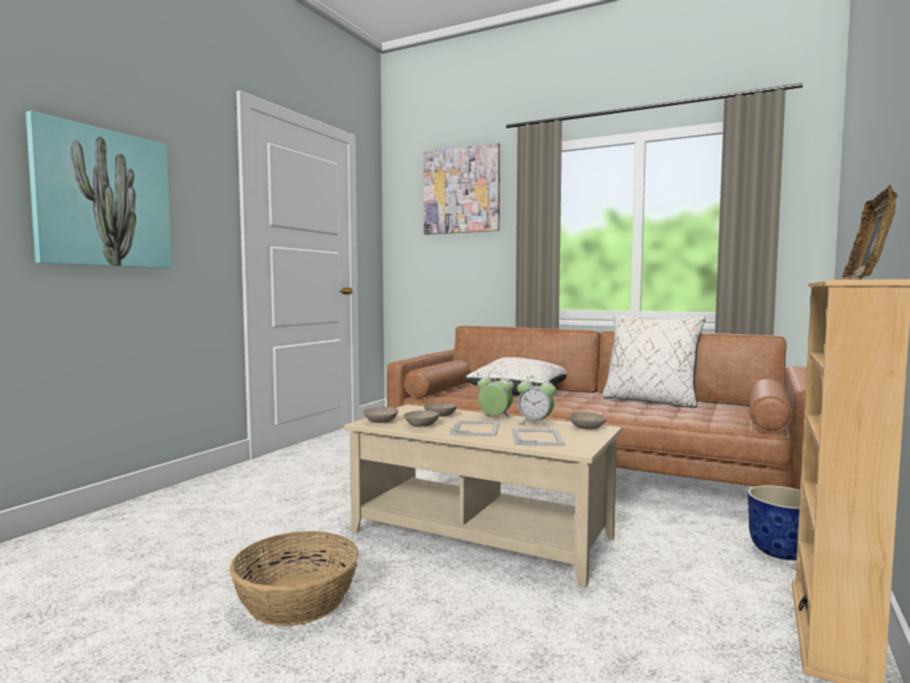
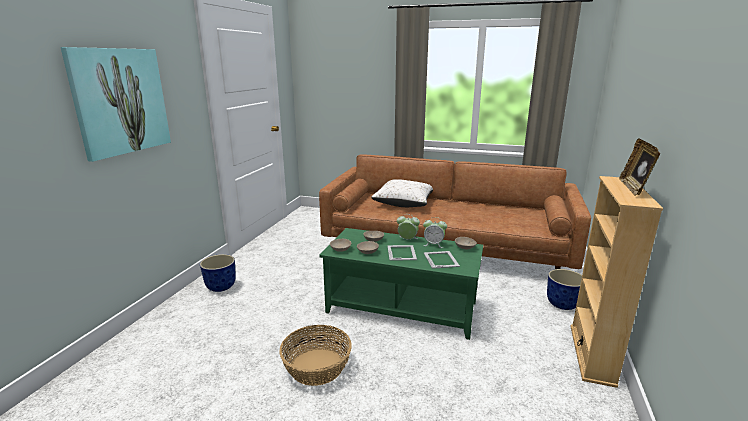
camera: 10 degrees left, 15 degrees up
(215, 491) = (221, 287): none -> planter
(461, 190) = (353, 51): picture -> none
(482, 534) = (402, 307): beige coffee table -> green coffee table
(650, 401) = (485, 207): white pillow -> none

